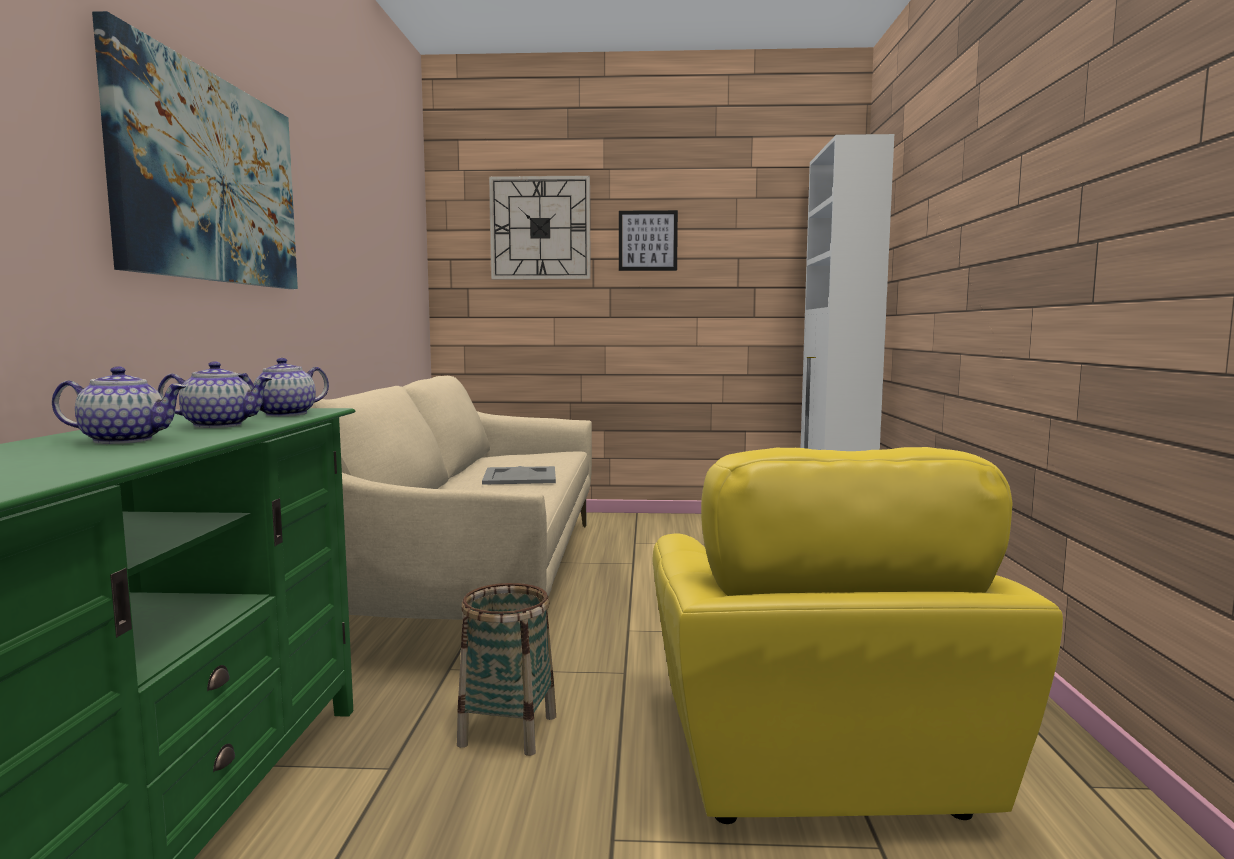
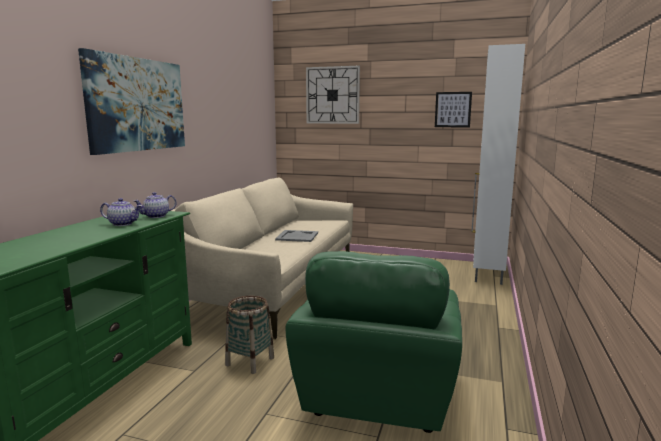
camera: 15 degrees right, 5 degrees up
(125, 440) = (81, 233): teapot -> none
(648, 240) = (391, 102): picture -> picture (453, 109)
(812, 756) = (378, 393): yellow armchair -> green armchair

